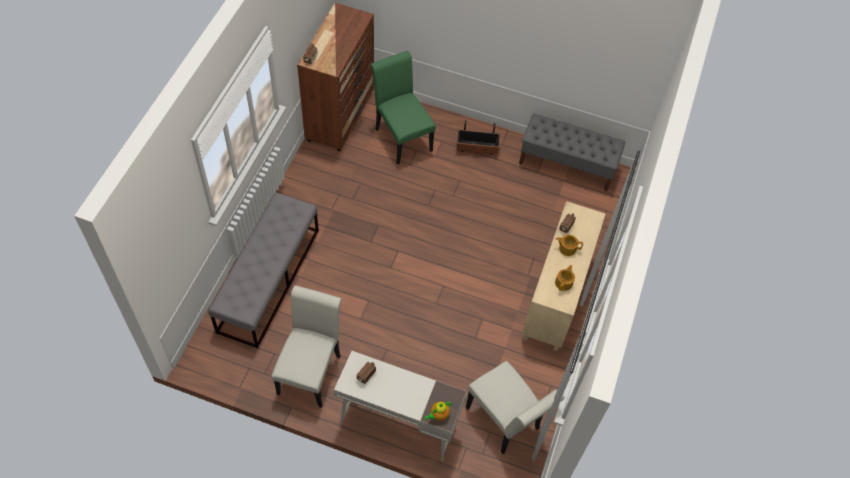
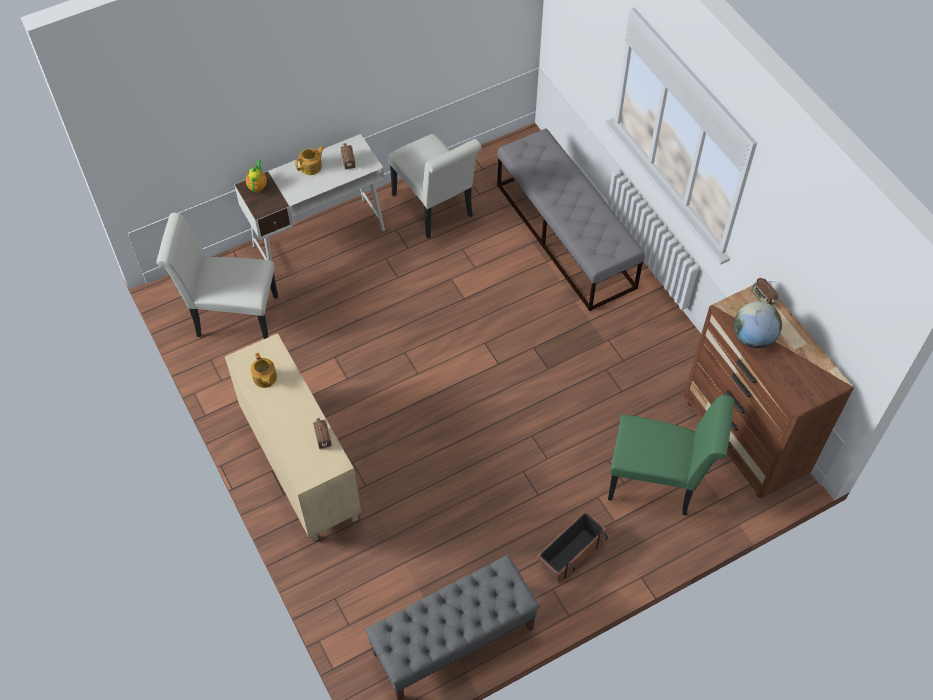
camera: 135 degrees right, 0 degrees up
(341, 50) = (753, 337): none -> globe
(567, 248) = (297, 415): teapot -> teapot (311, 167)

